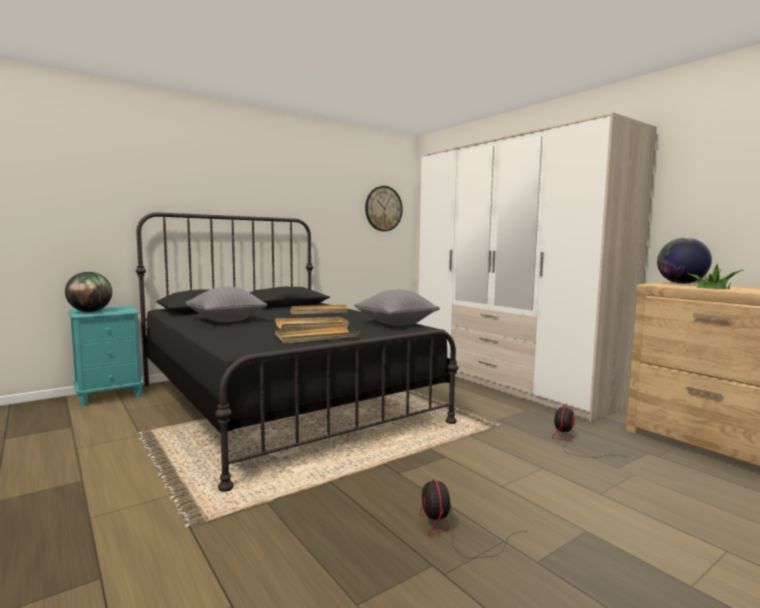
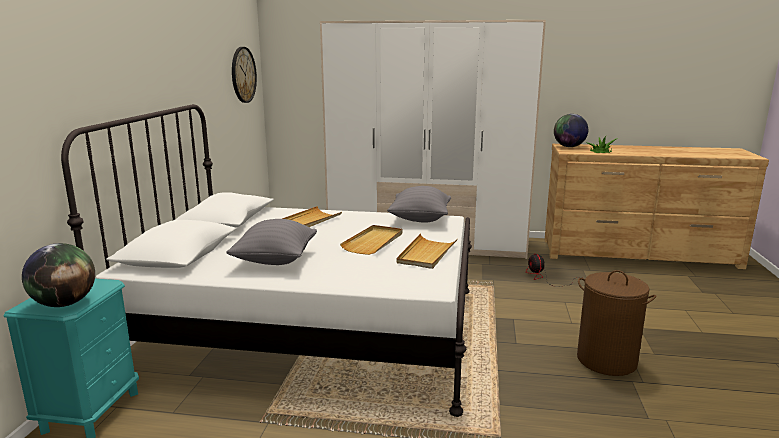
camera: 45 degrees left, 10 degrees up
(283, 402) = (310, 329): black bed -> white bed
(453, 532) = (606, 360): fan -> brown laundry basket

